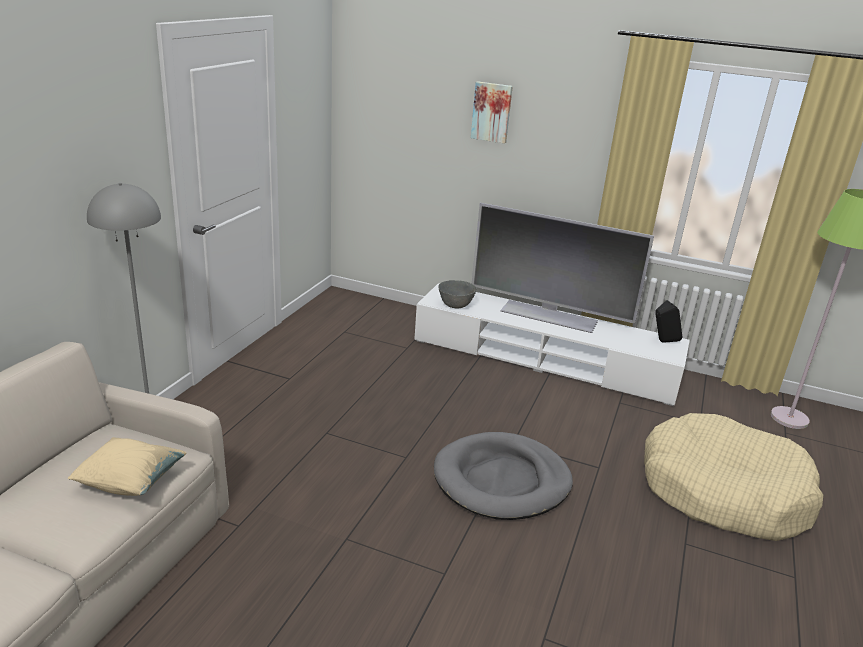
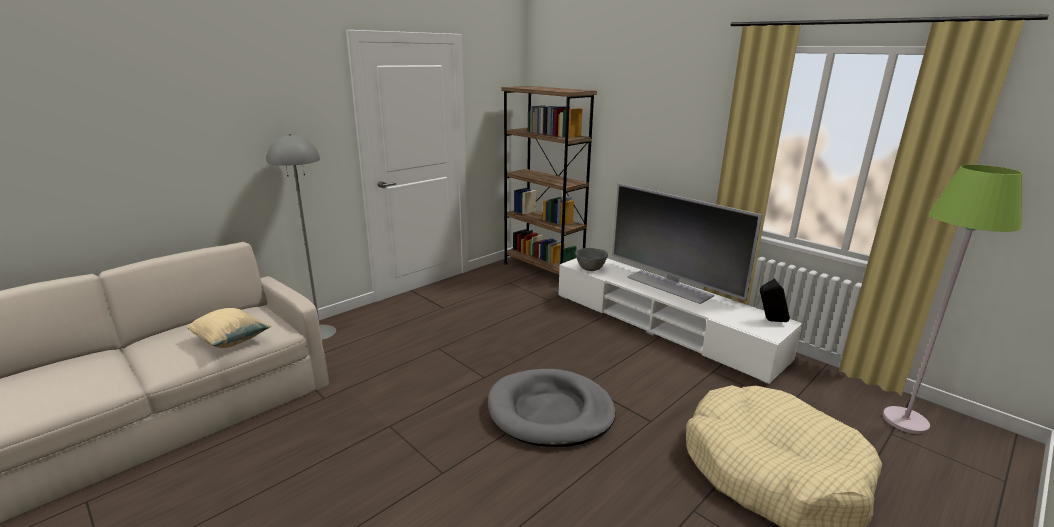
camera: 25 degrees right, 5 degrees down
(371, 308) = (543, 270): none -> brown bookcase
(491, 112) = (634, 107): picture -> none

